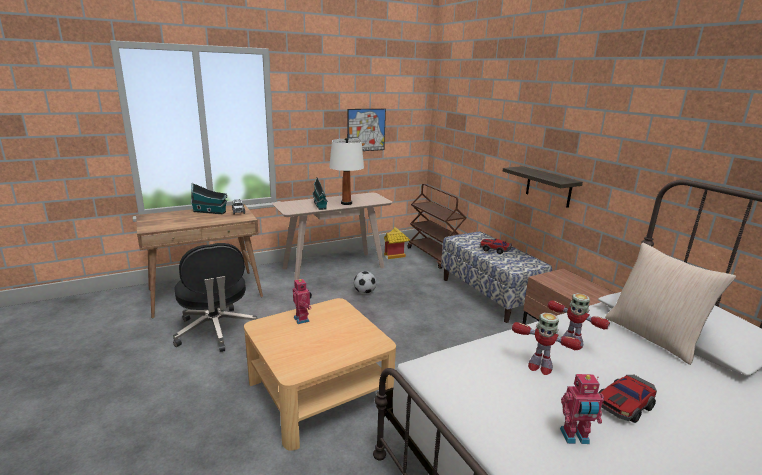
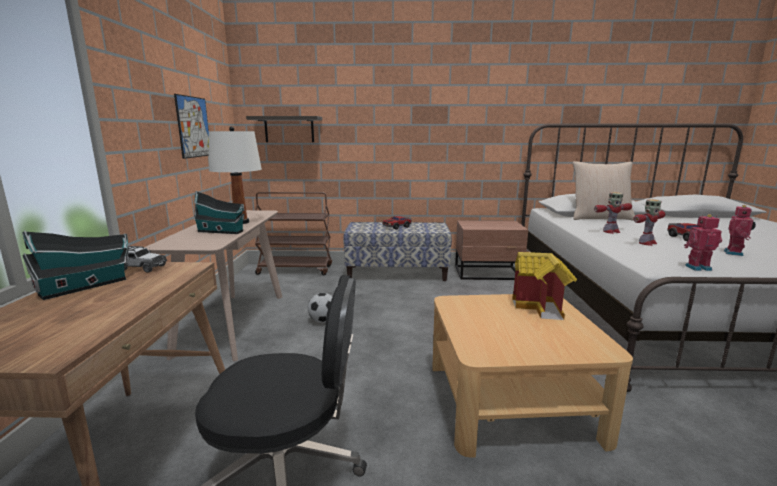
camera: 60 degrees left, 5 degrees down
(302, 319) = (476, 324): toy robot -> toy robot (697, 267)
(395, 255) = (262, 284): toy house -> toy house (542, 308)
(548, 187) = (426, 157): shelf -> shelf (289, 129)

